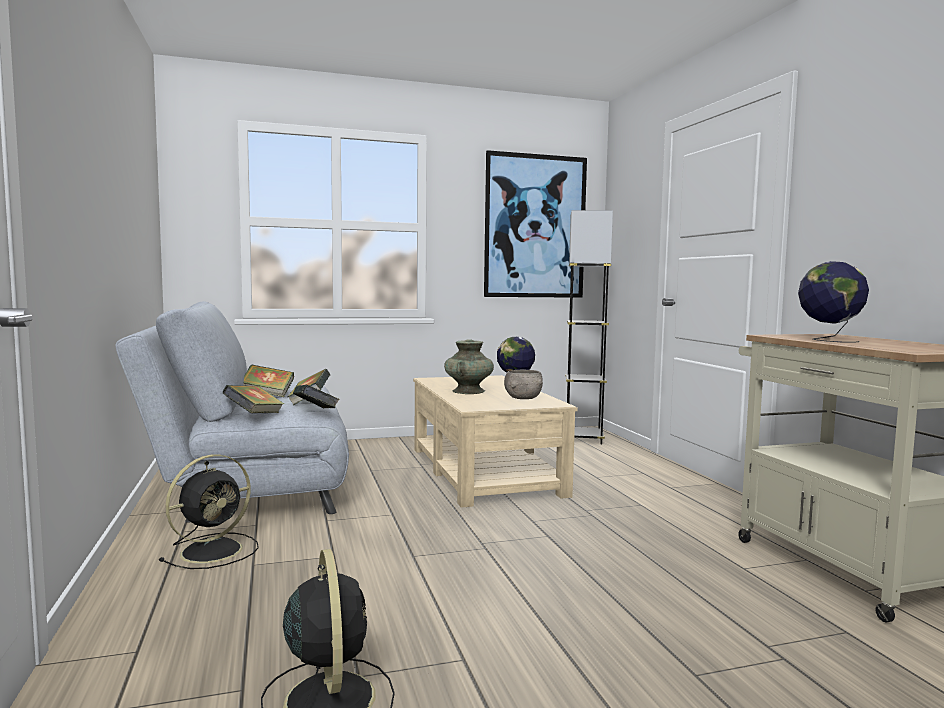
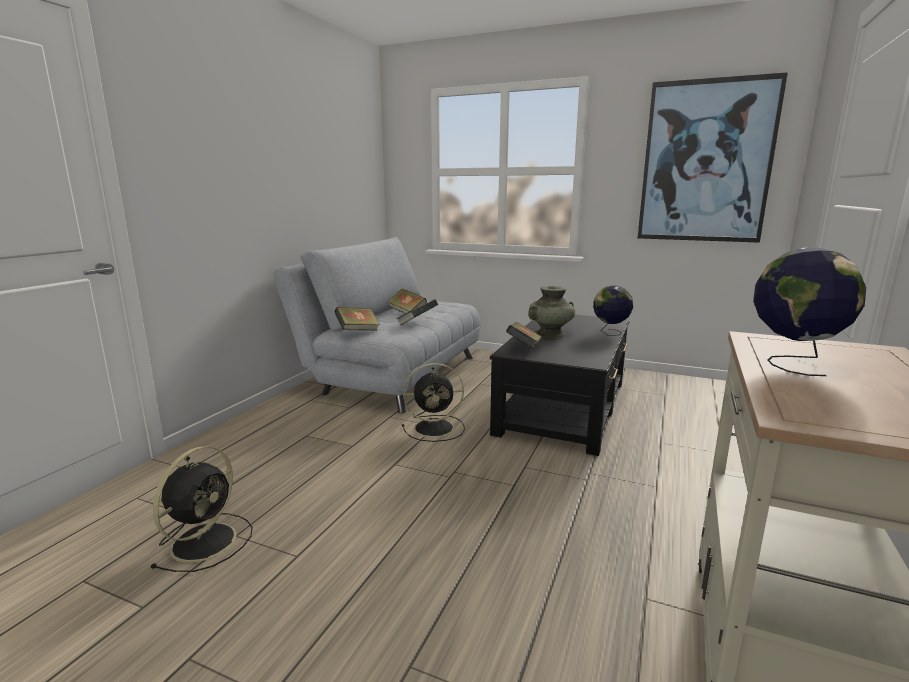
camera: 40 degrees right, 10 degrees up
(214, 550) = (304, 418): black fan -> black fan (436, 428)
(316, 413) = (397, 335): book -> book (524, 349)
(484, 470) = (564, 406): beige coffee table -> black coffee table
(523, 398) = (579, 350): grey bowl -> none
(583, 439) = (719, 397): grey floor lamp -> none

